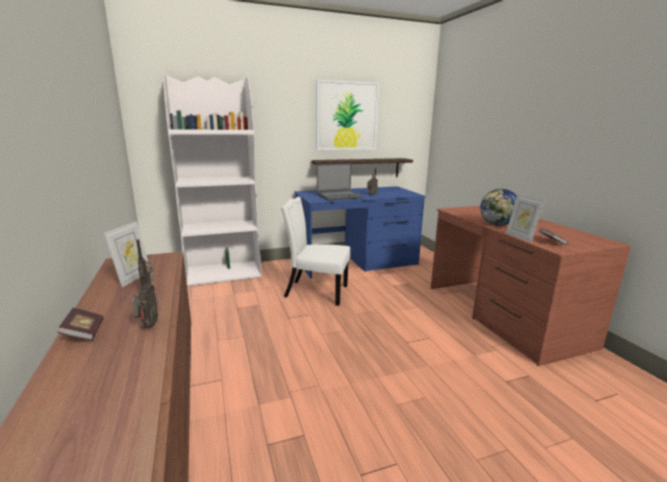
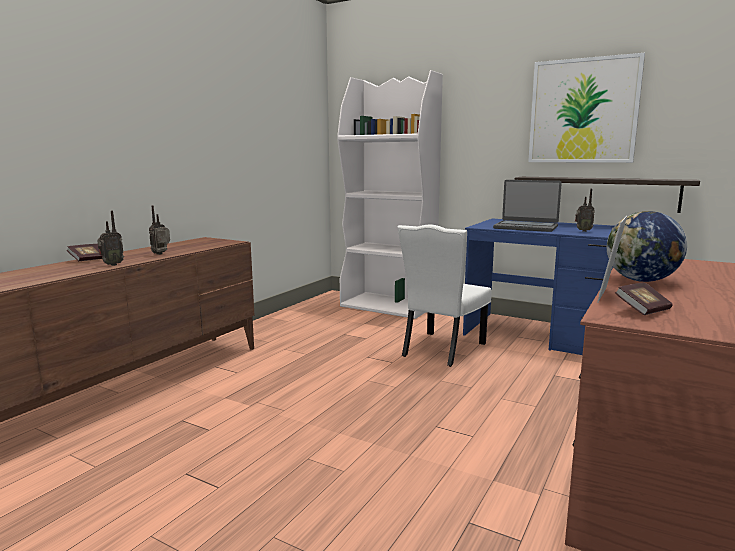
camera: 50 degrees right, 5 degrees down
(133, 278) = (180, 247): picture frame -> none
(317, 292) = (442, 348): white chair -> white chair turned 120 degrees counterclockwise

